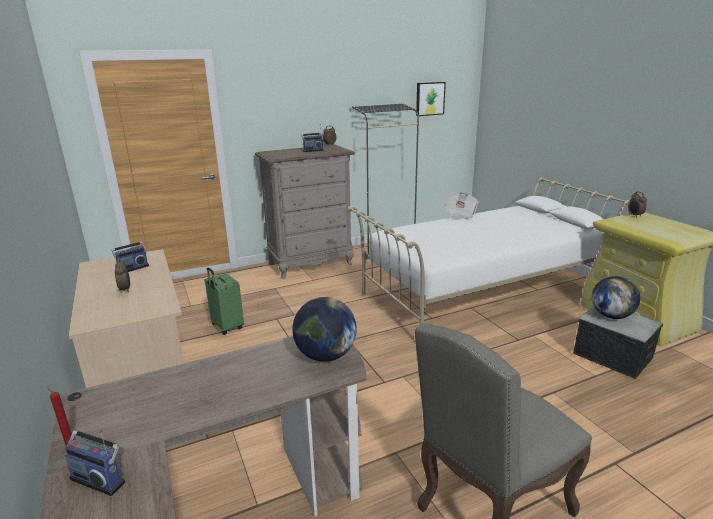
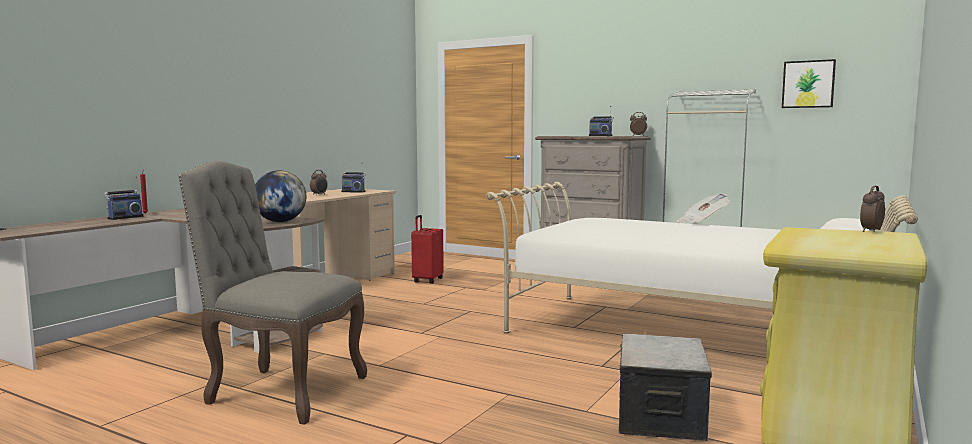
camera: 55 degrees right, 15 degrees down
(100, 478) = (124, 217): radio -> radio turned 135 degrees counterclockwise
(226, 327) = (427, 280): green suitcase -> red suitcase
(611, 316) = (665, 345): globe -> none

